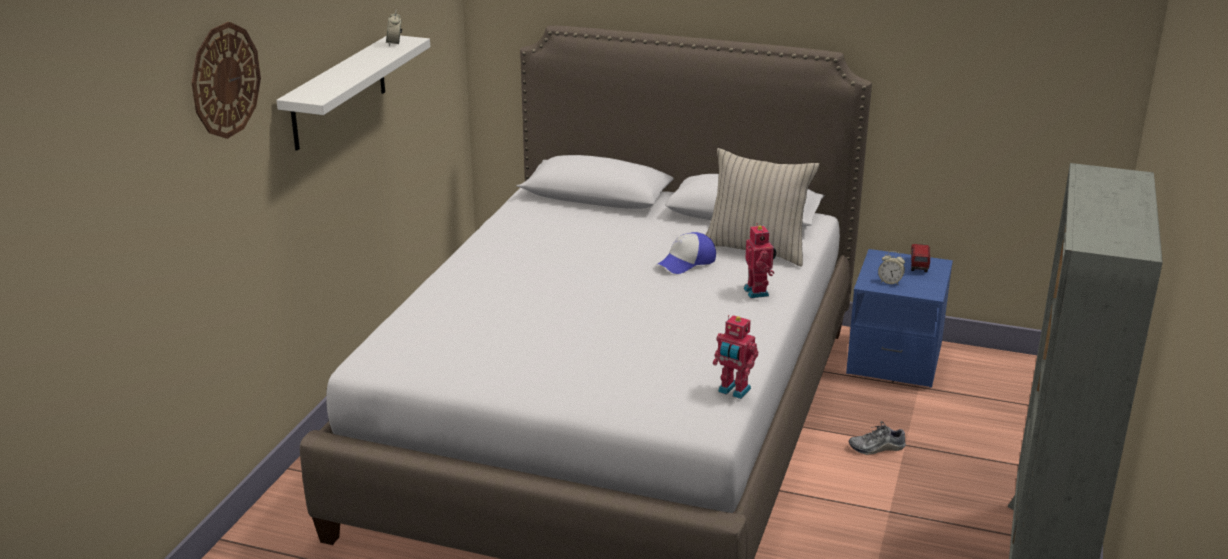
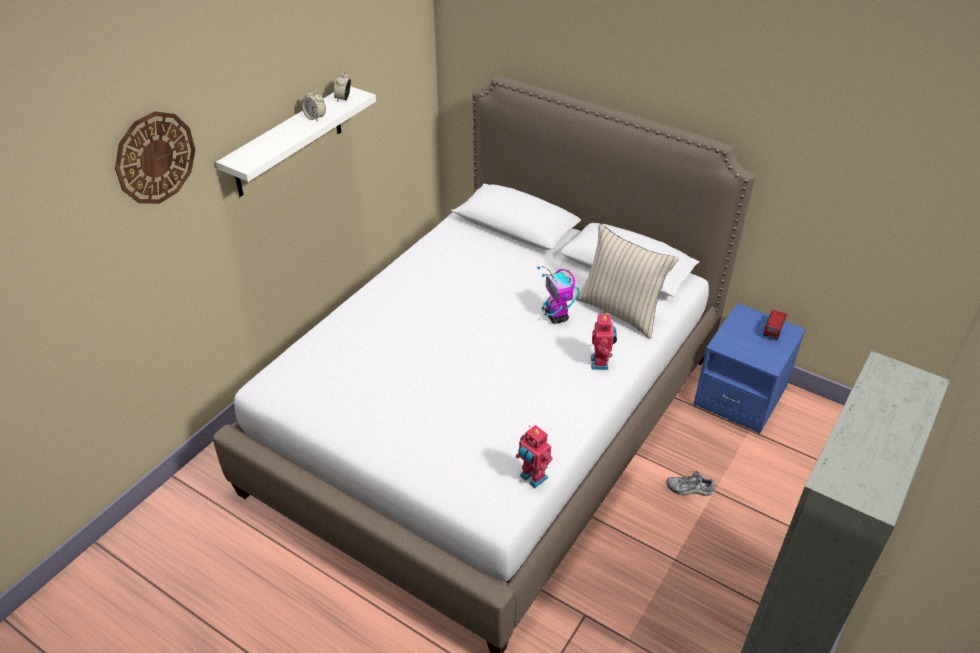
camera: 15 degrees right, 15 degrees up
(687, 262) = (556, 317): cap -> toy robot
(890, 282) = (740, 345): alarm clock -> alarm clock (315, 118)

